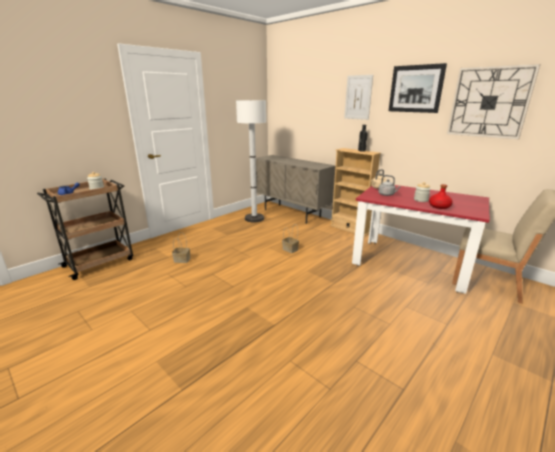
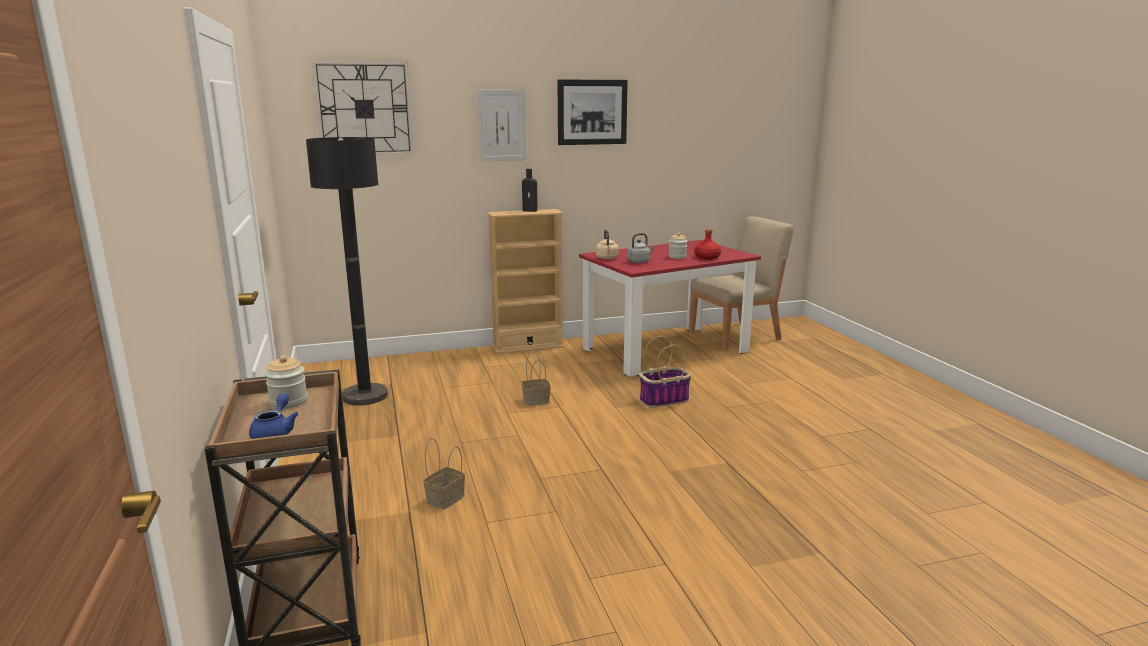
camera: 60 degrees left, 5 degrees down
(254, 218) = (365, 396): white floor lamp -> black floor lamp
(292, 213) = (401, 363): beige cabinet -> none
(336, 282) = (664, 400): none -> basket
(489, 102) = (679, 128): wall clock -> wall clock (364, 109)

